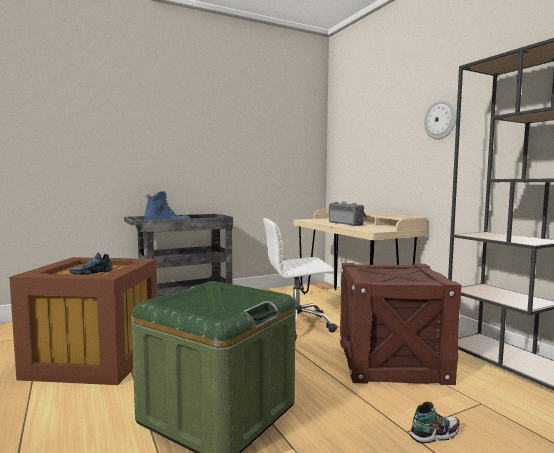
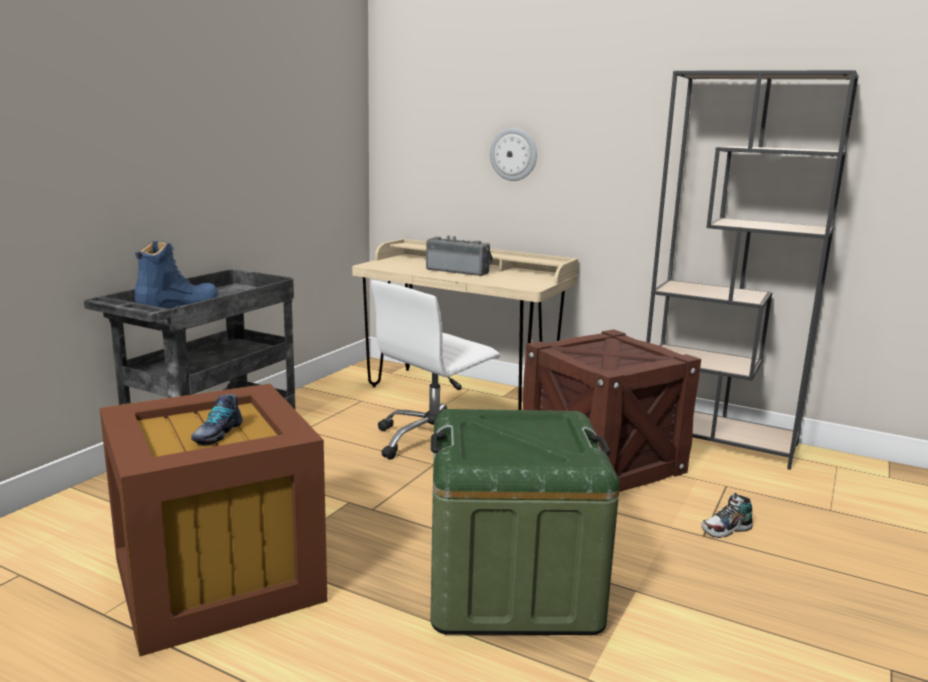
camera: 35 degrees left, 10 degrees up
(434, 434) = (726, 530): shoe -> shoe turned 150 degrees counterclockwise
(440, 119) = (603, 121): wall clock -> wall clock (513, 154)

